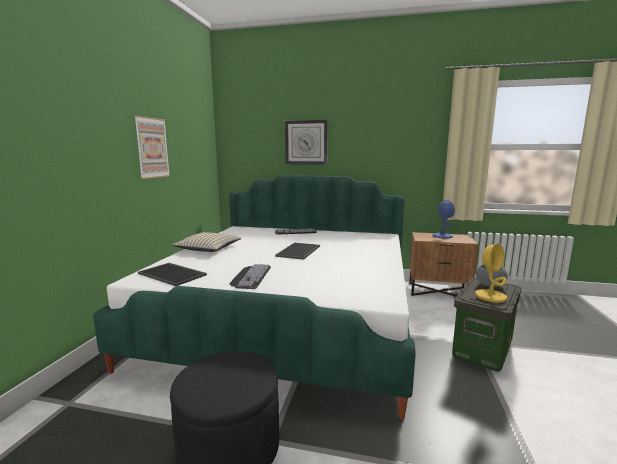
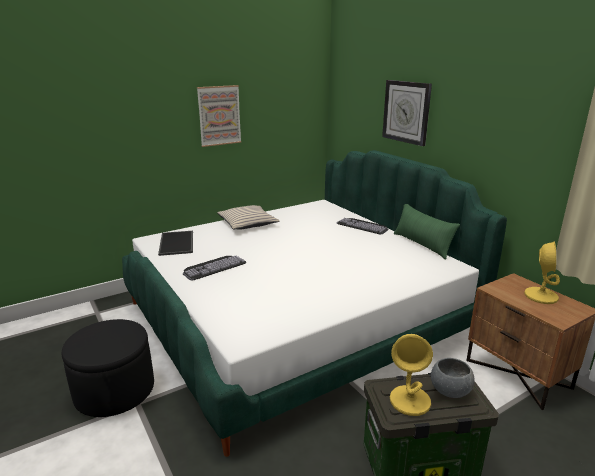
camera: 45 degrees right, 10 degrees up
(299, 251) = (307, 254): tray -> none
(349, 231) = (422, 245): none -> green pillow
(442, 236) = (541, 296): blue table lamp -> yellow table lamp

